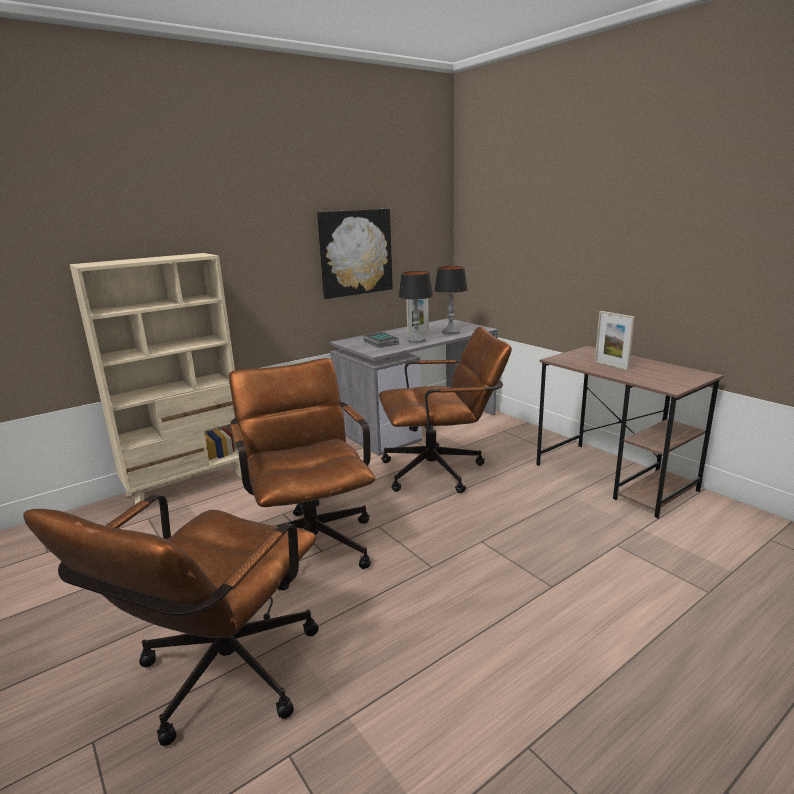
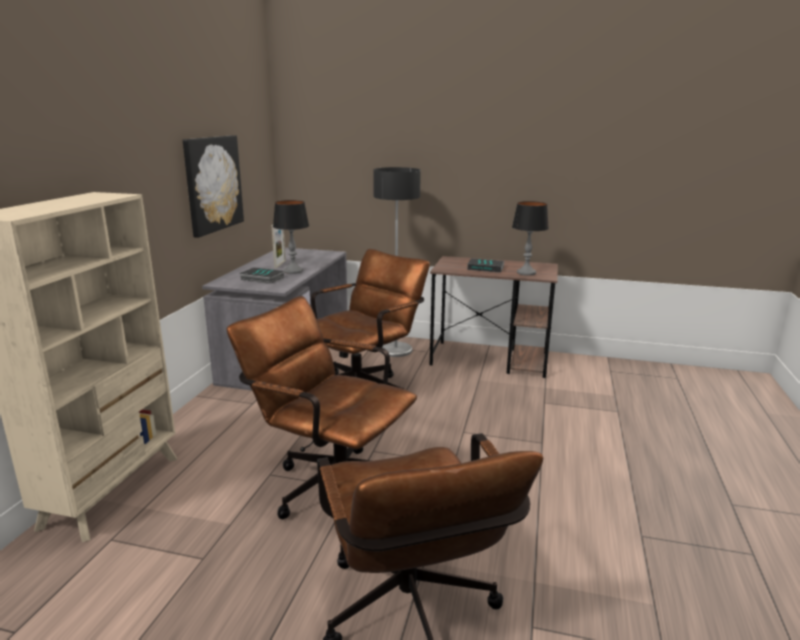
camera: 40 degrees left, 0 degrees up
(450, 332) = (310, 259): table lamp -> table lamp (526, 273)
(521, 441) = (396, 350): none -> floor lamp
(611, 366) = (486, 268): picture frame -> book

